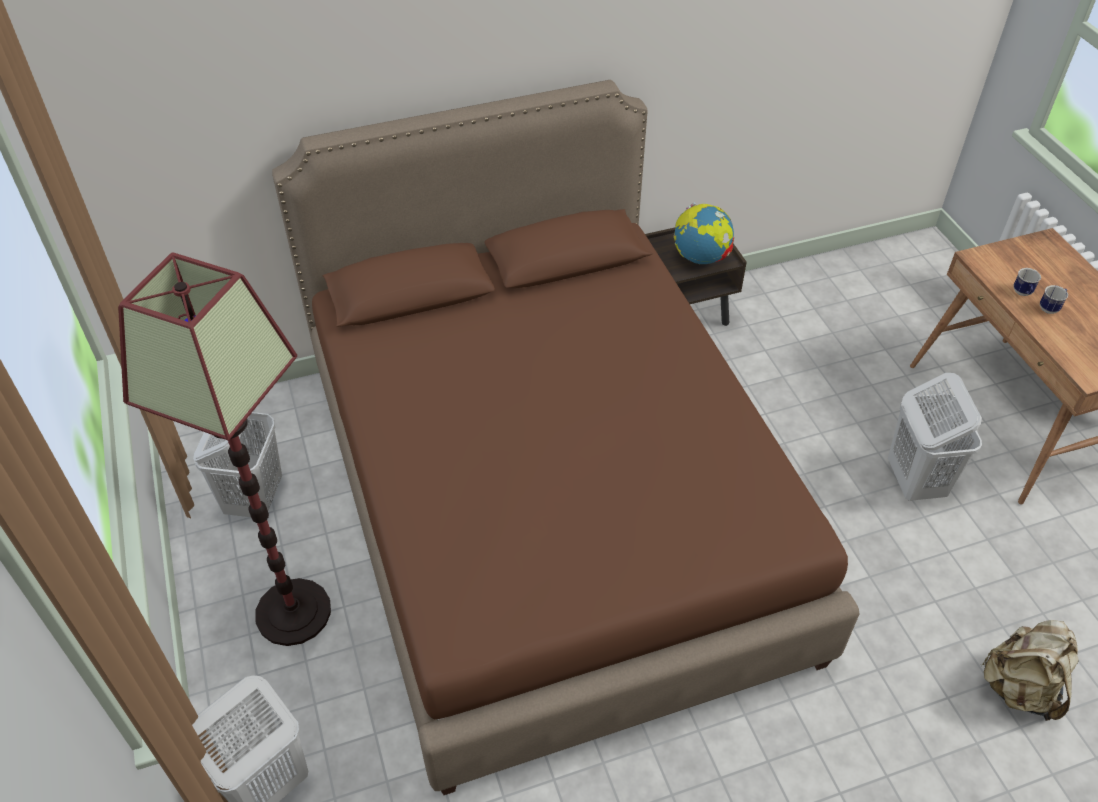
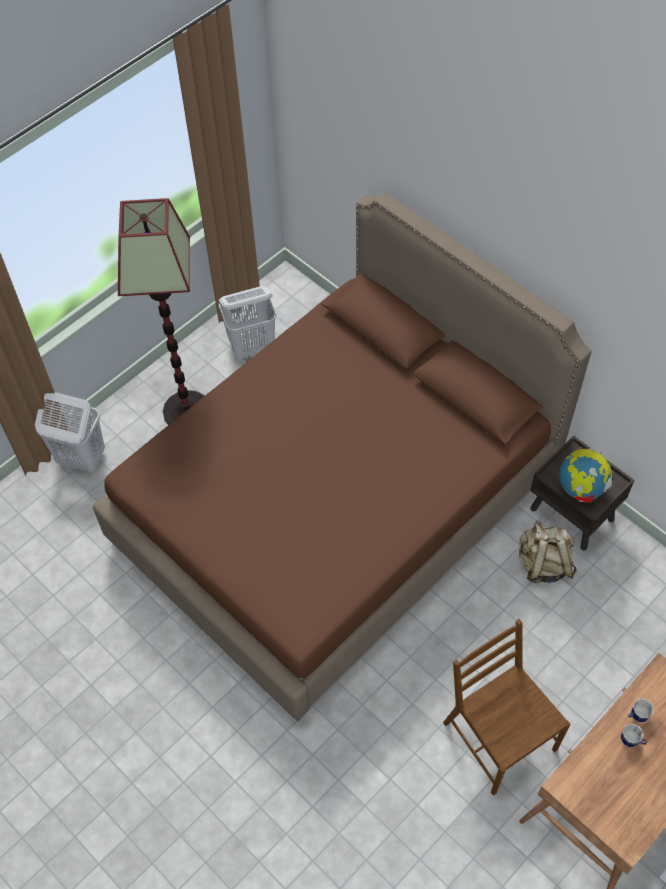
camera: 65 degrees right, 10 degrees up
(914, 481) = (497, 736): white laundry basket -> brown chair
(1019, 688) = (344, 854): beige backpack -> beige backpack (543, 564)

